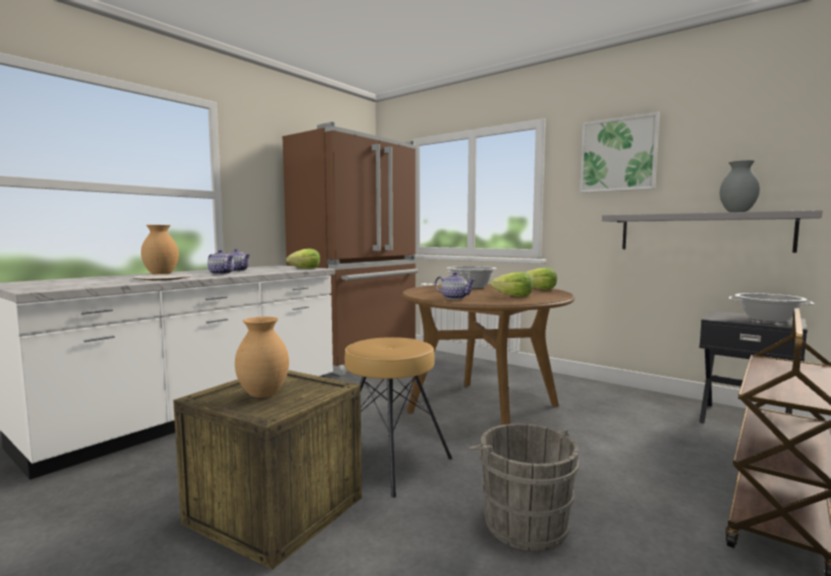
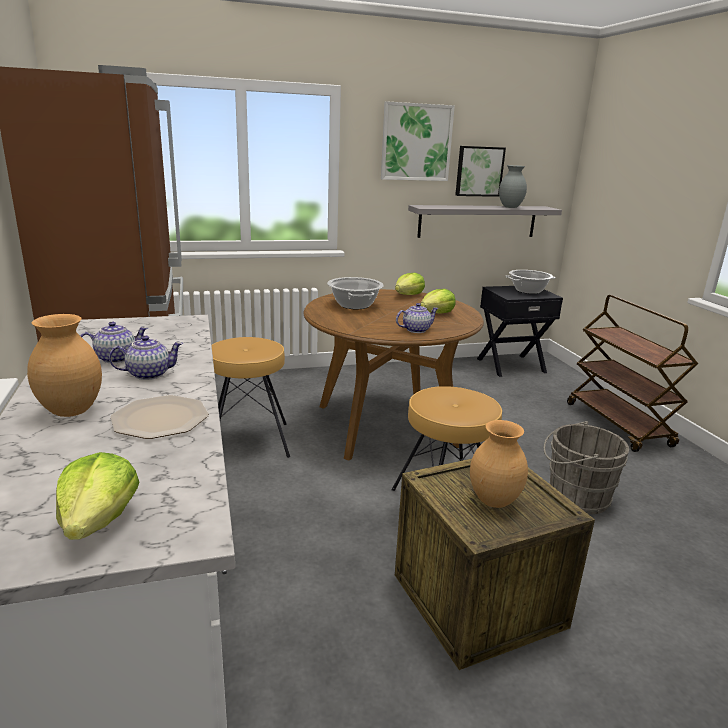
camera: 55 degrees left, 15 degrees up
(305, 269) = (178, 325): lettuce -> lettuce (99, 521)
(381, 383) = (249, 441): none -> brown stool
(700, 175) = (479, 171): none -> picture

